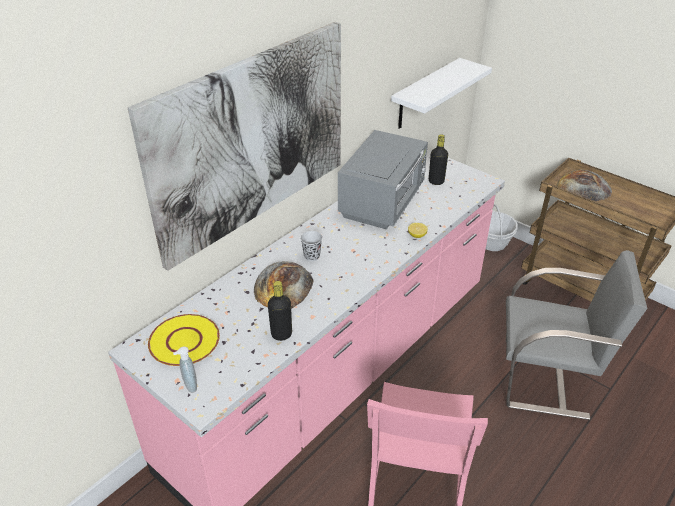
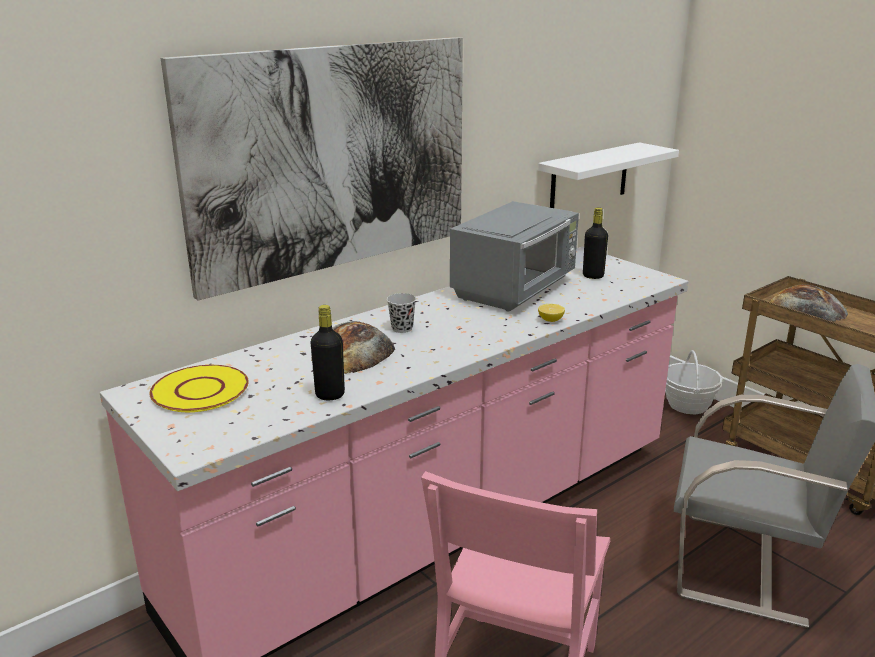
camera: 10 degrees right, 15 degrees down
(189, 386) = (184, 432): soap dispenser -> none

